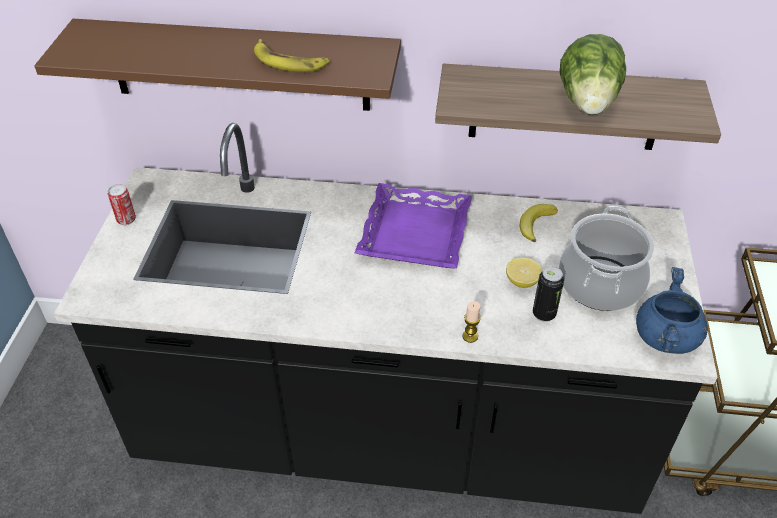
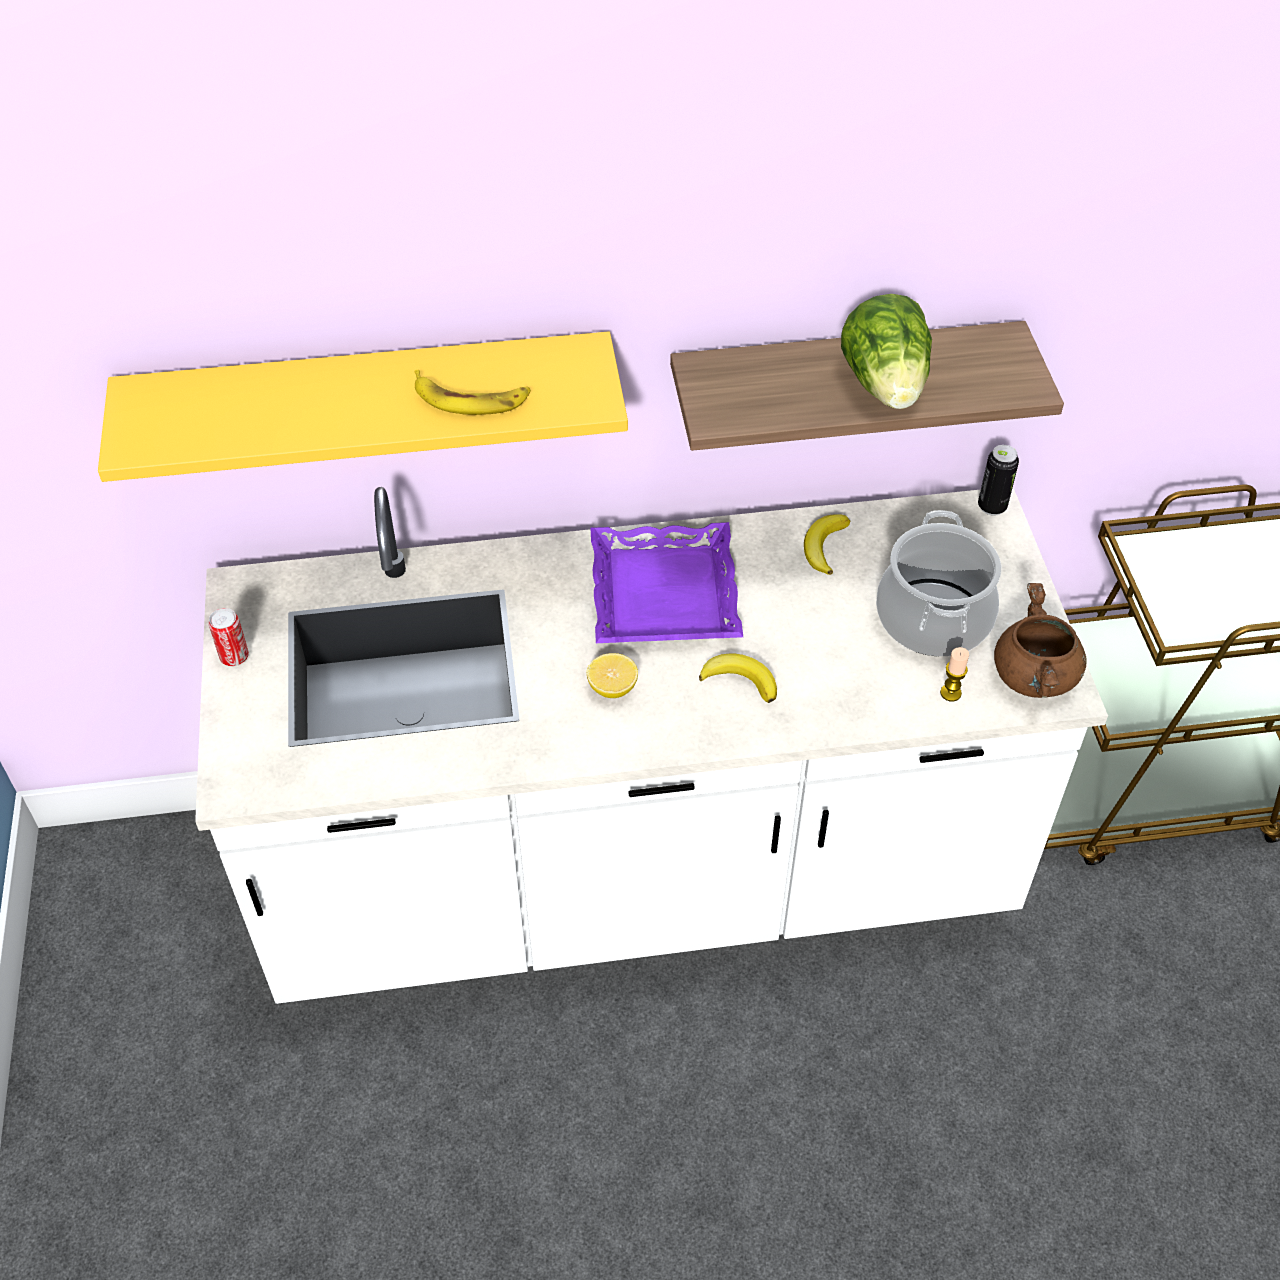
camera: 15 degrees left, 5 degrees up
(239, 65) = (370, 401): brown shelf -> yellow shelf
(388, 432) = (640, 877): black counter -> white counter
(448, 298) = (740, 680): none -> banana
(470, 336) = (787, 728): candle -> candle (950, 693)
(522, 282) = (831, 636): lemon -> lemon (612, 688)
(544, 314) = (873, 677): can -> can (992, 506)
(666, 338) = (1035, 677): blue cooking pot -> brown cooking pot

